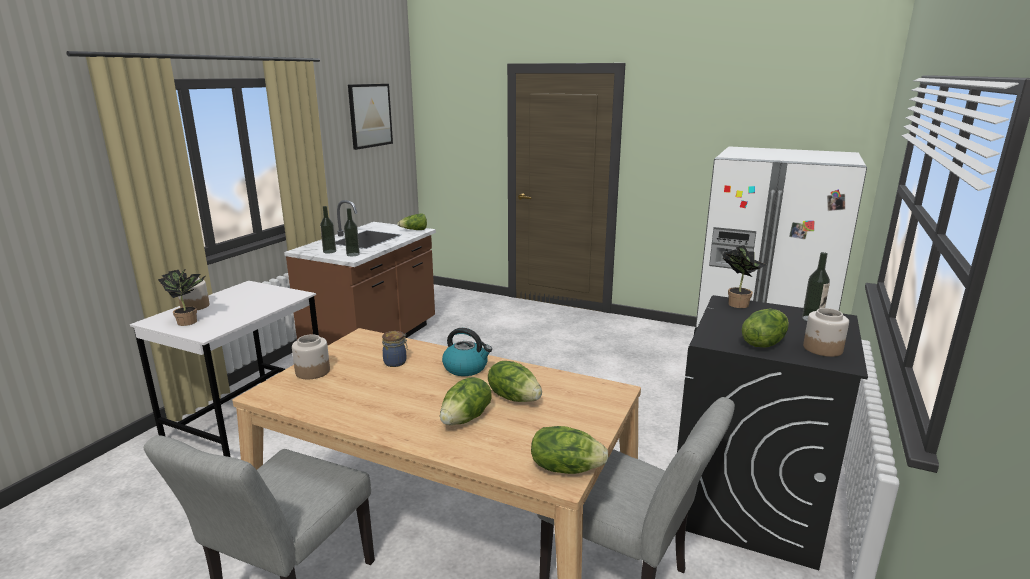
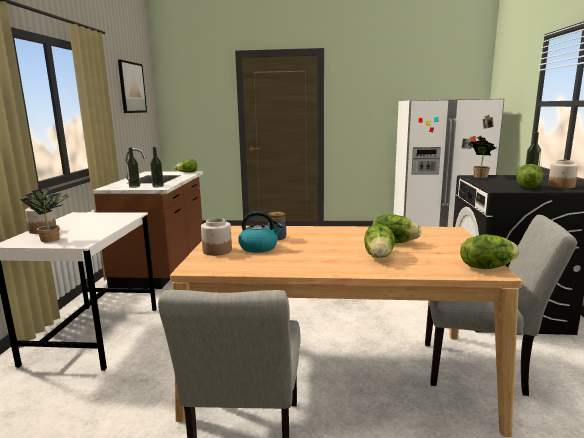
camera: 20 degrees left, 5 degrees down
(466, 368) = (335, 233): kettle -> kettle (259, 247)

